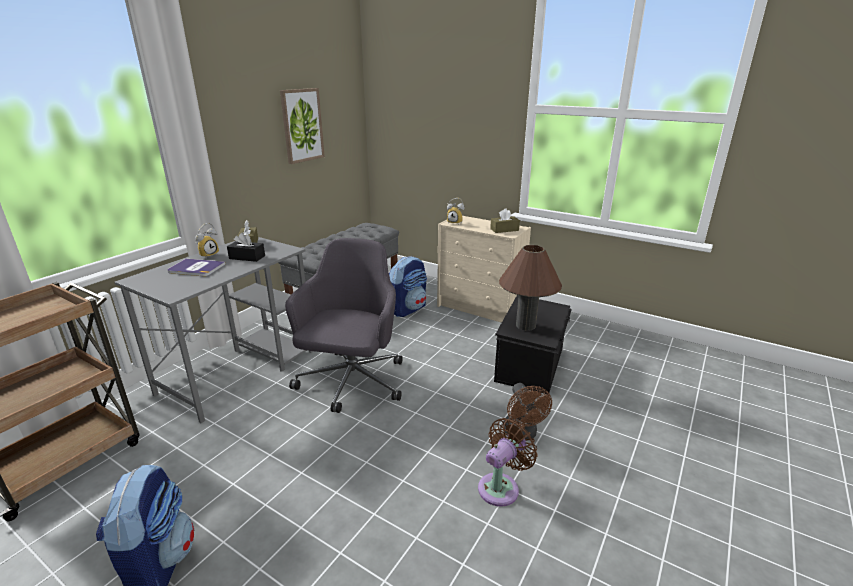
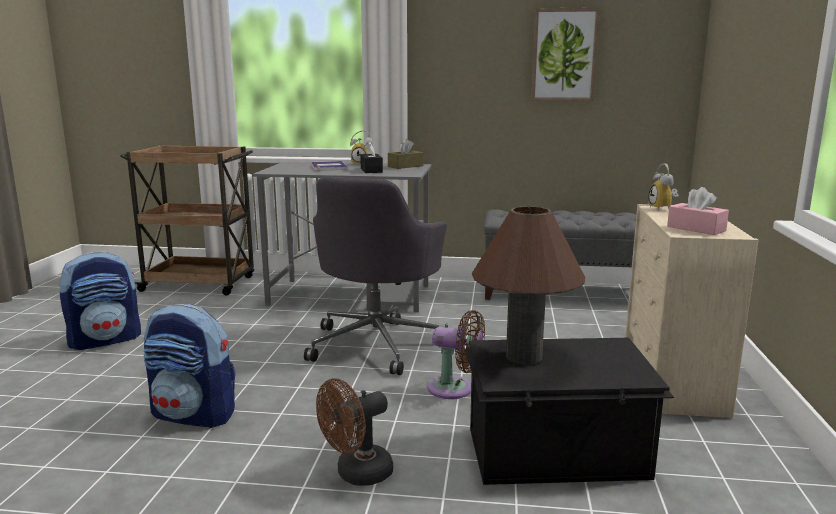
camera: 65 degrees right, 10 degrees down
(351, 383) = (378, 344): grey office chair -> grey office chair turned 120 degrees clockwise
(408, 309) = (585, 333): backpack -> backpack (194, 415)
(501, 487) = (237, 475): brown fan -> brown fan (455, 389)
(504, 230) = (696, 229): brown tissue box -> pink tissue box

